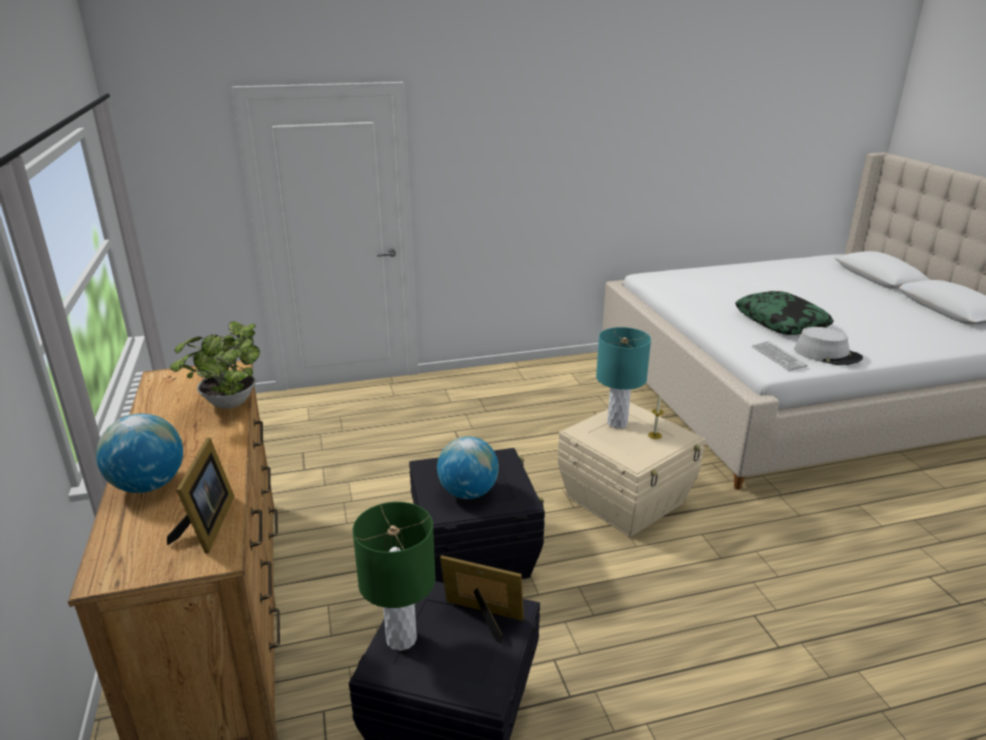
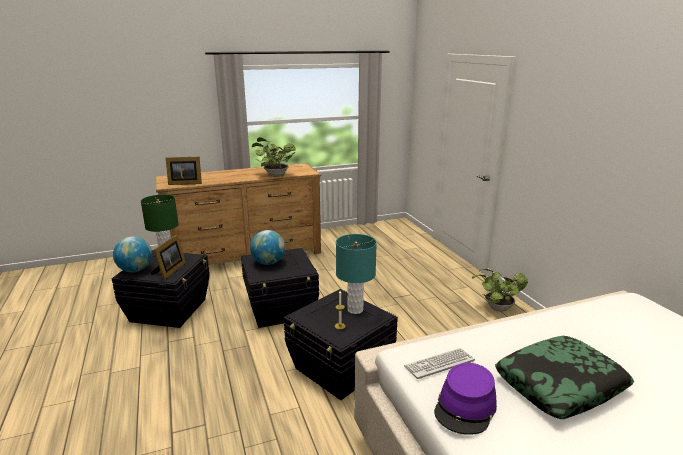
camera: 85 degrees right, 5 degrees down
(148, 485) = (214, 174): globe -> globe (135, 270)
(500, 382) = (496, 308): none -> potted plant
(626, 500) = (340, 369): beige storage box -> black storage box
(827, 354) = (466, 407): grey hat -> purple hat

